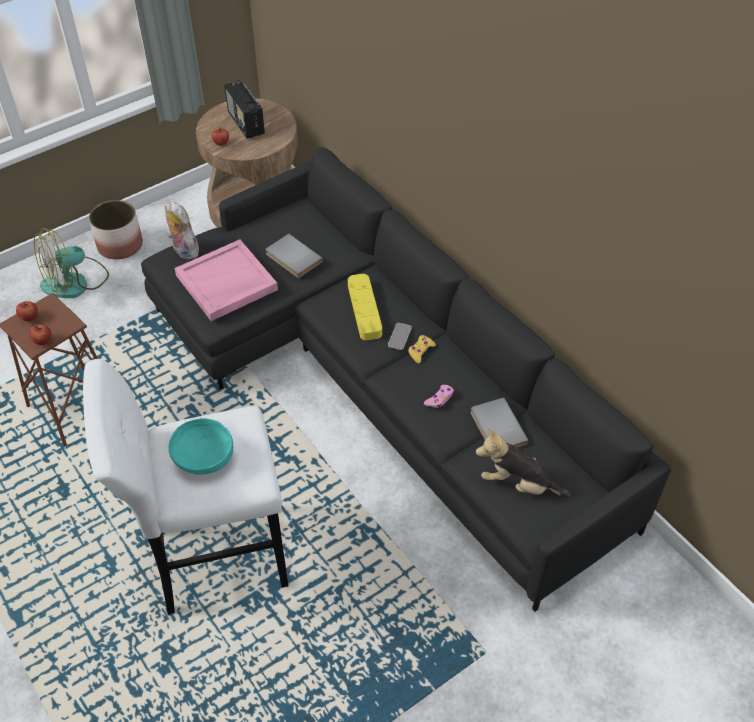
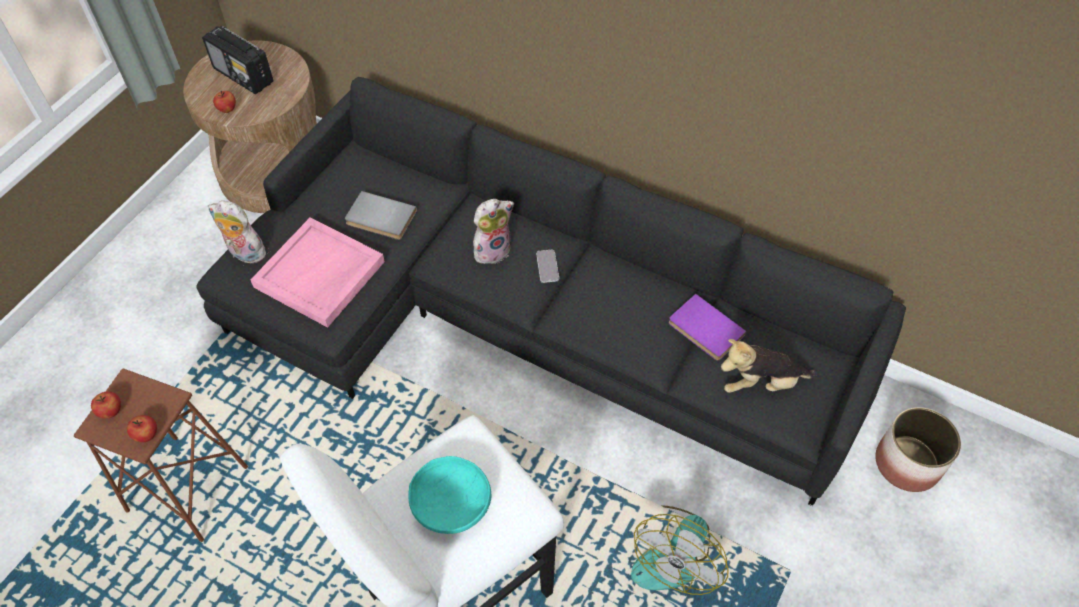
camera: 25 degrees left, 5 degrees up
(75, 282) = (103, 335): fan -> fan (672, 553)
(120, 245) = (135, 269): planter -> planter (907, 462)
(364, 309) = (492, 249): yellow tray -> plush toy
(420, 351) = (578, 274): yellow game controller -> none
(439, 399) = (629, 321): pink game controller -> none
(496, 428) = (704, 330): grey book -> purple book

